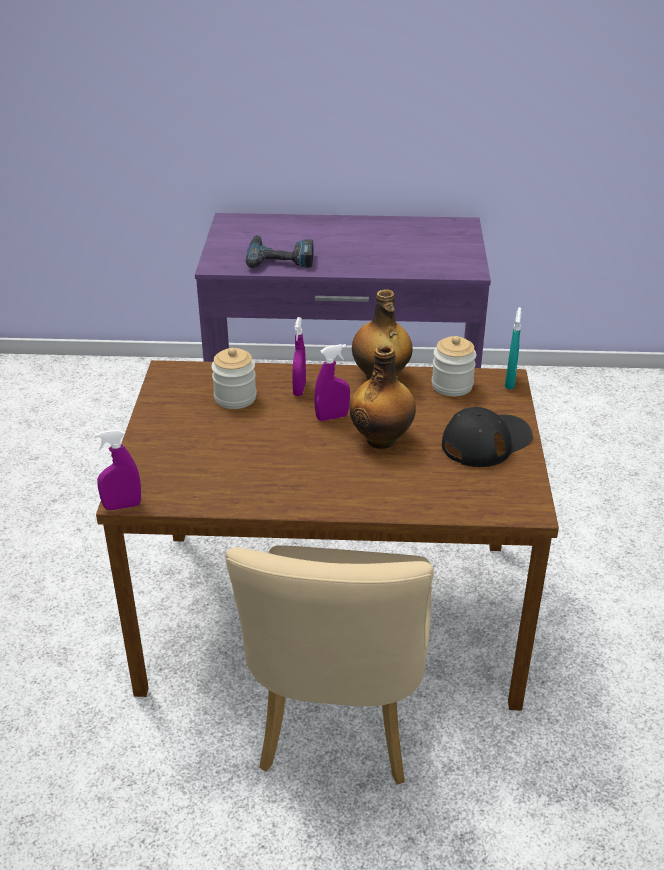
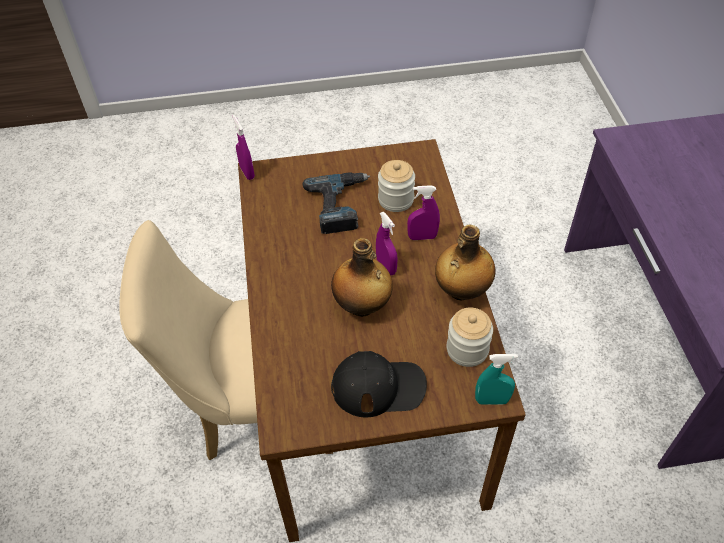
camera: 80 degrees right, 15 degrees up
(280, 257) = (661, 178): power drill -> power drill (341, 205)
(486, 441) = (378, 387): black cap -> black cap turned 45 degrees counterclockwise

